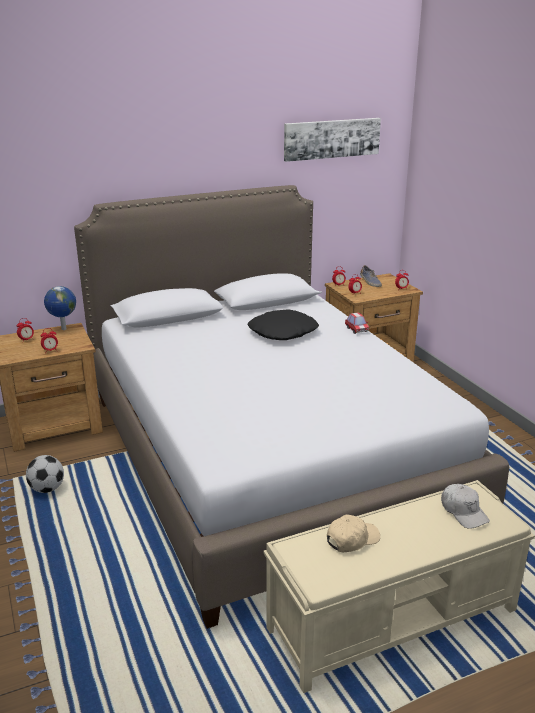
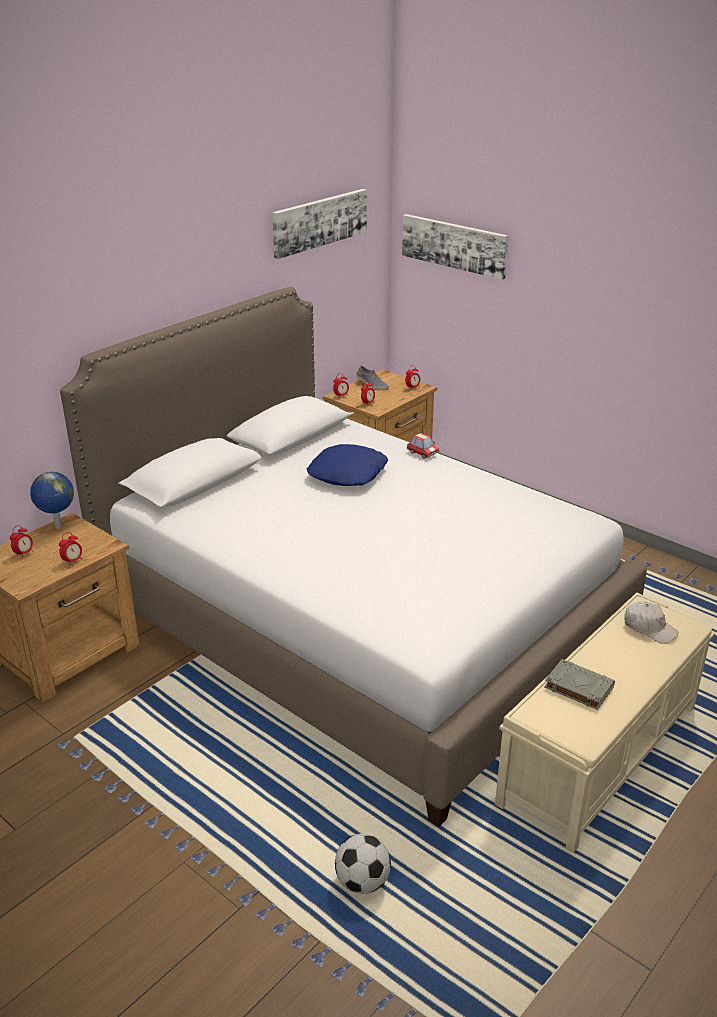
camera: 25 degrees left, 5 degrees up
(47, 489) = (130, 736): football -> football (362, 882)
(282, 332) = (347, 473): black pillow -> blue pillow
(352, 539) = (578, 687): beige cap -> grey book
(447, 169) = (454, 245): none -> picture

